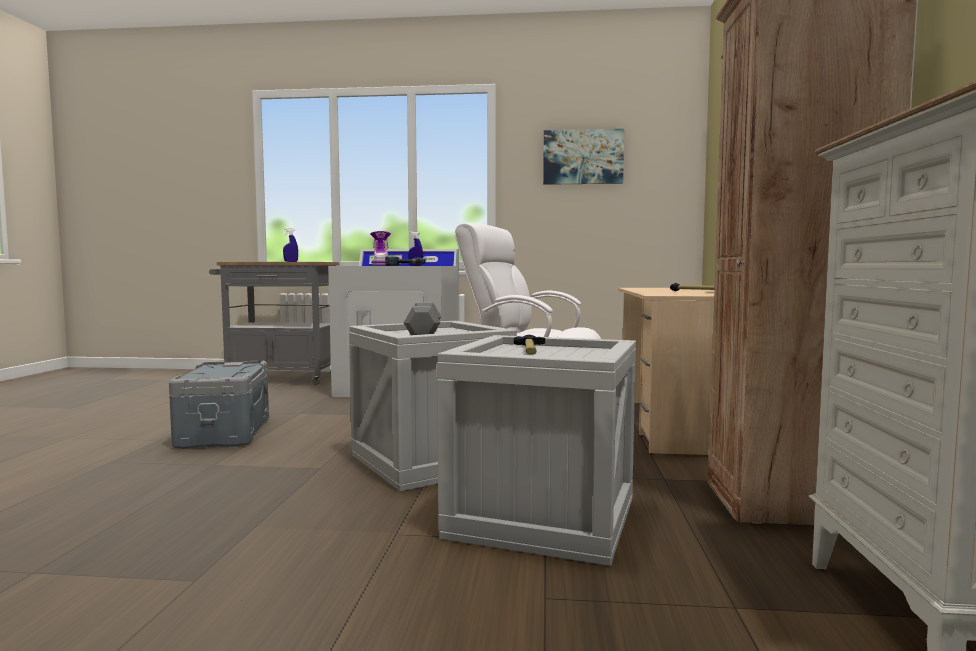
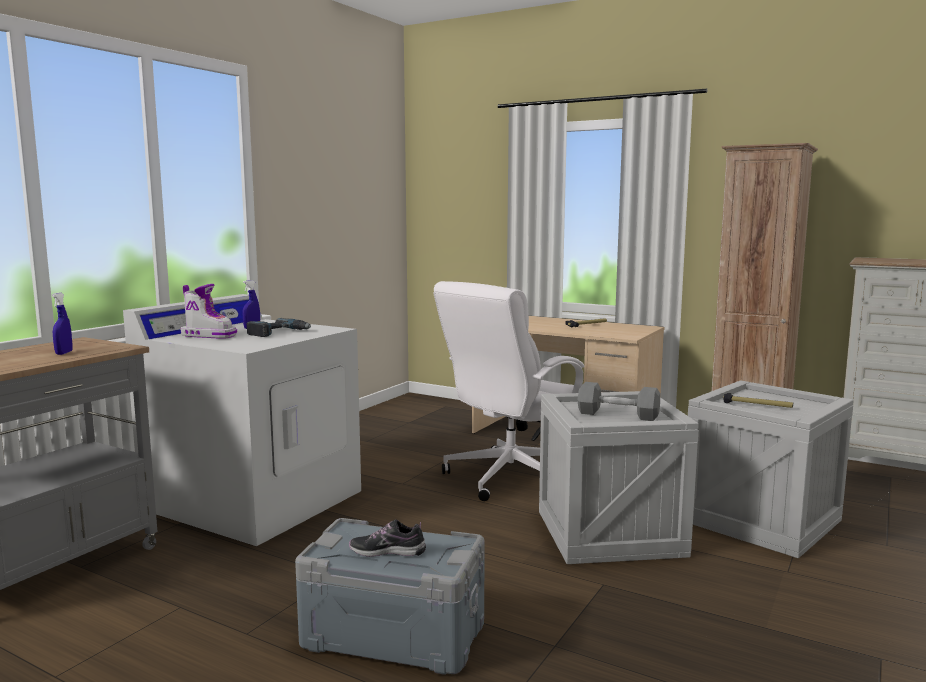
camera: 65 degrees left, 5 degrees up
(217, 371) = (387, 551): none -> shoe
(583, 157) = (327, 171): picture -> none

